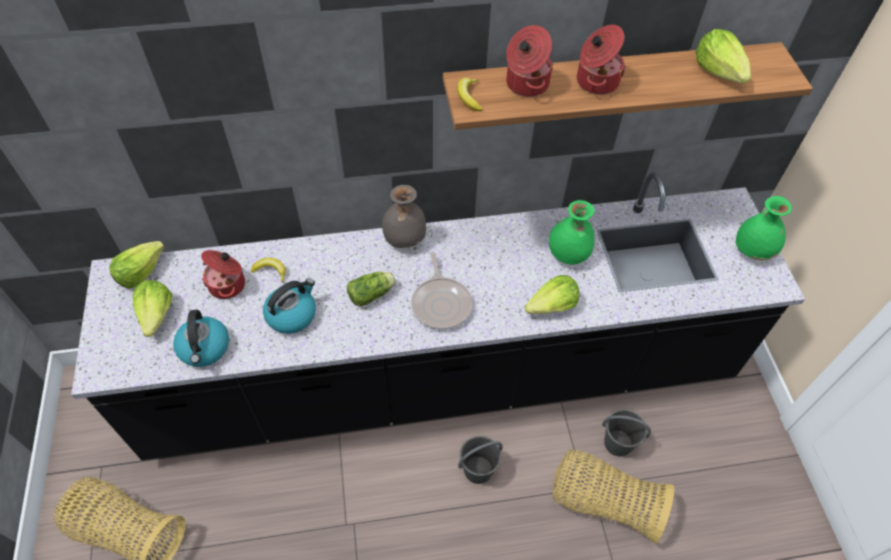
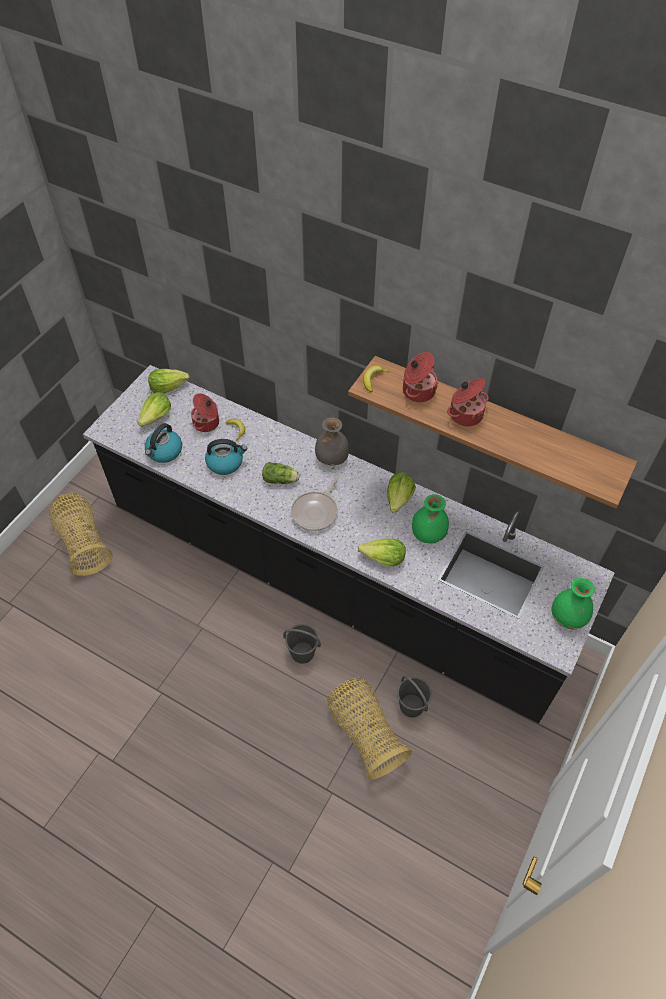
camera: 40 degrees right, 0 degrees up
(719, 72) = (560, 455): lettuce -> lettuce (399, 498)

